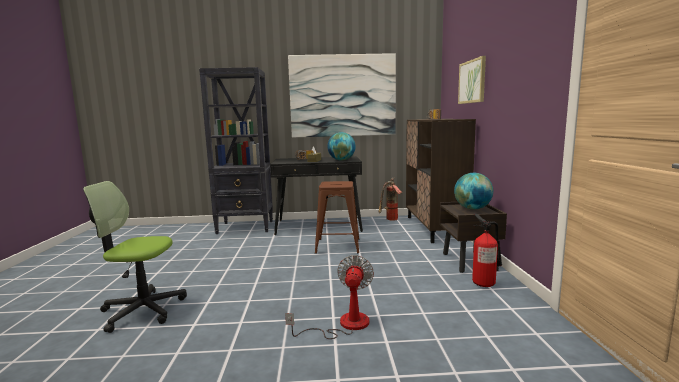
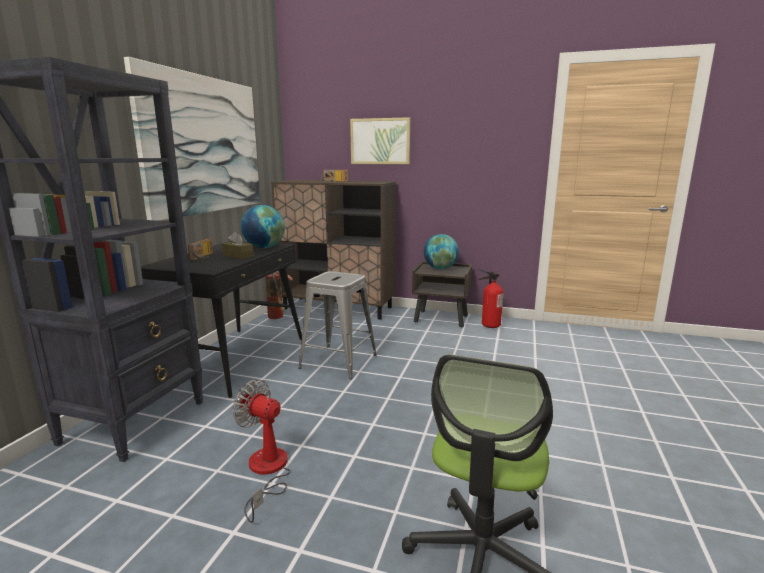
camera: 70 degrees left, 5 degrees up
(338, 246) = (338, 361): brown stool -> grey stool
(344, 325) = (553, 394): fan -> fan (266, 471)

